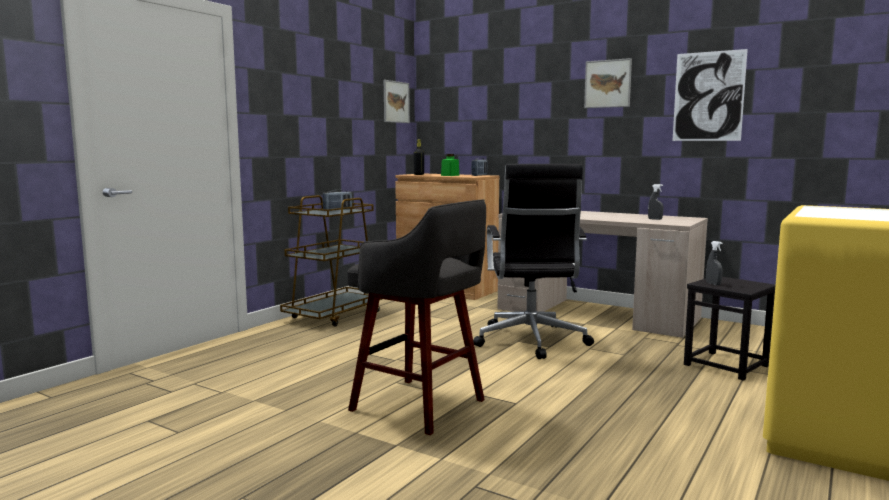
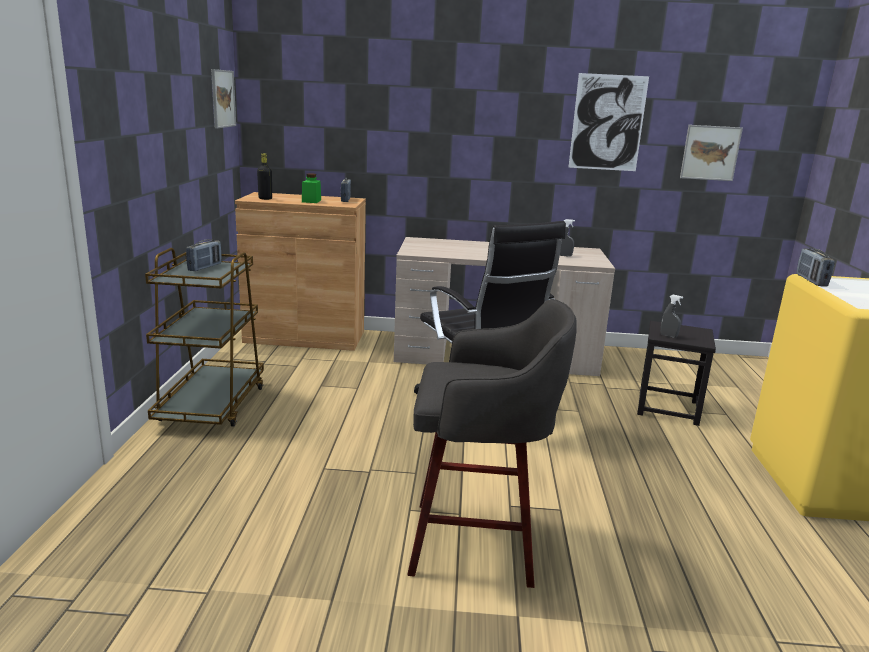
camera: 30 degrees left, 10 degrees up
(607, 83) = (500, 98): picture -> picture (710, 153)
(804, 207) = (811, 281): none -> radio

